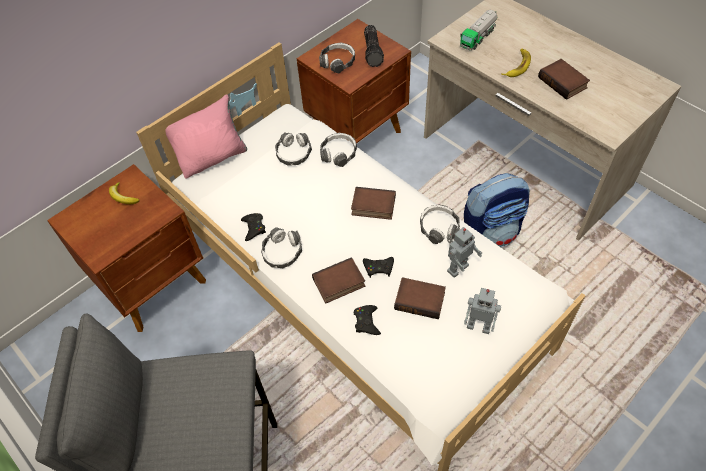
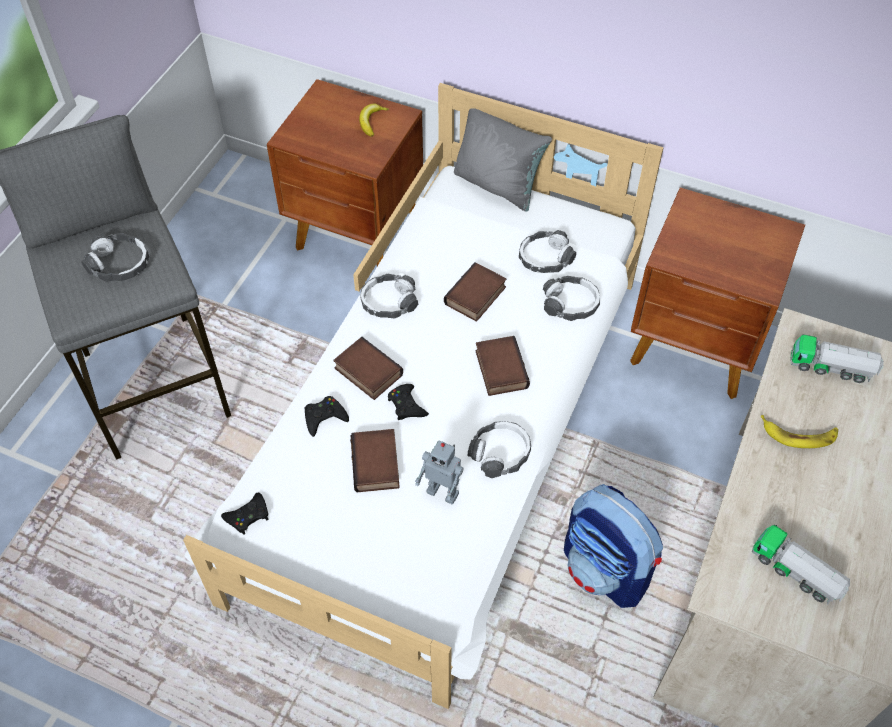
camera: 65 degrees right, 0 degrees up
(213, 158) = (498, 185): pink pillow -> grey pillow
(254, 228) = (411, 262): black game controller -> black game controller (248, 516)
(337, 62) = (700, 232): headphones -> headphones (119, 264)
(373, 51) = (747, 264): flashlight -> none
(479, 325) = (364, 540): toy robot -> none
(564, 82) = (799, 506): book -> book (476, 297)
(604, 99) = (796, 573): none -> toy truck

